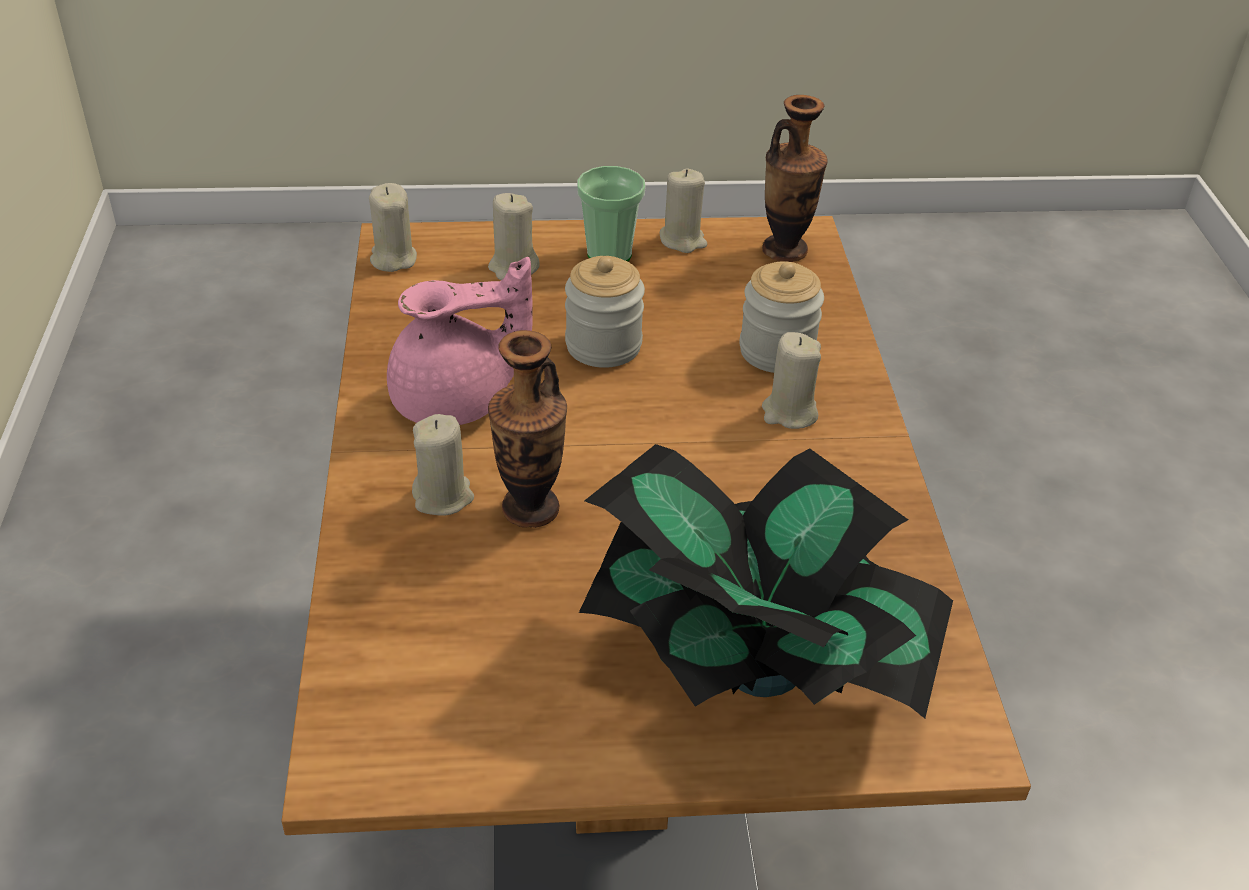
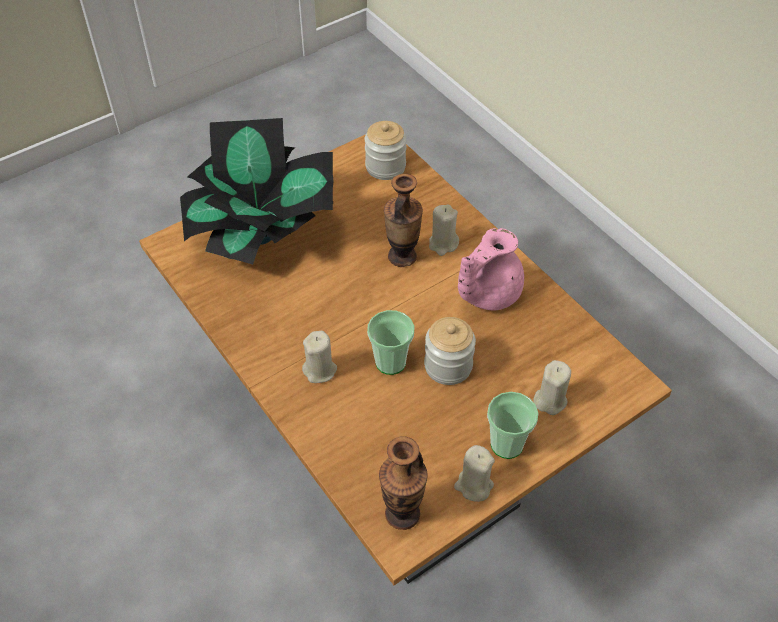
camera: 150 degrees right, 10 degrees up
(393, 259) = (619, 369): beige candle -> none
(679, 381) = (390, 362): none -> cup
(777, 351) = (352, 413): jar -> jar (385, 167)

